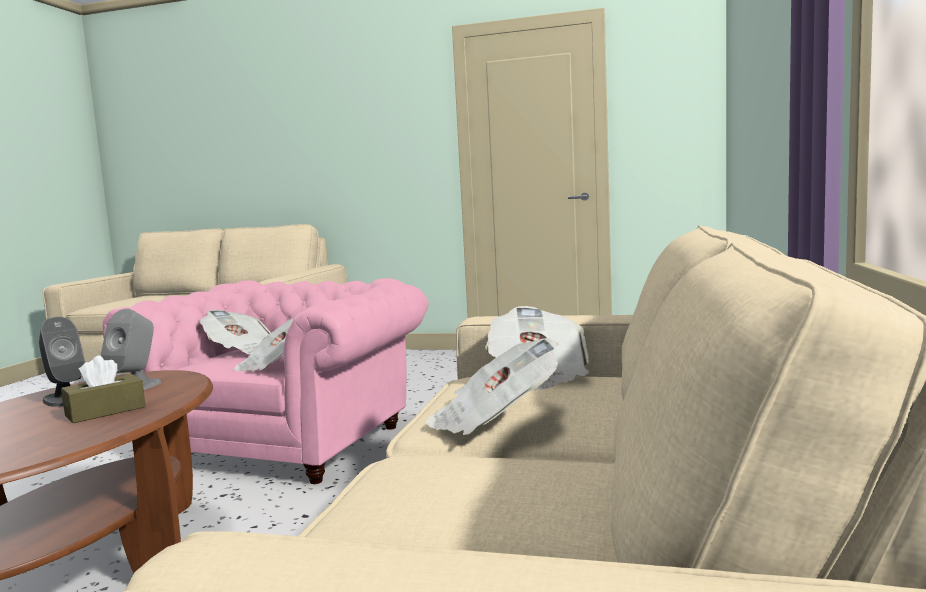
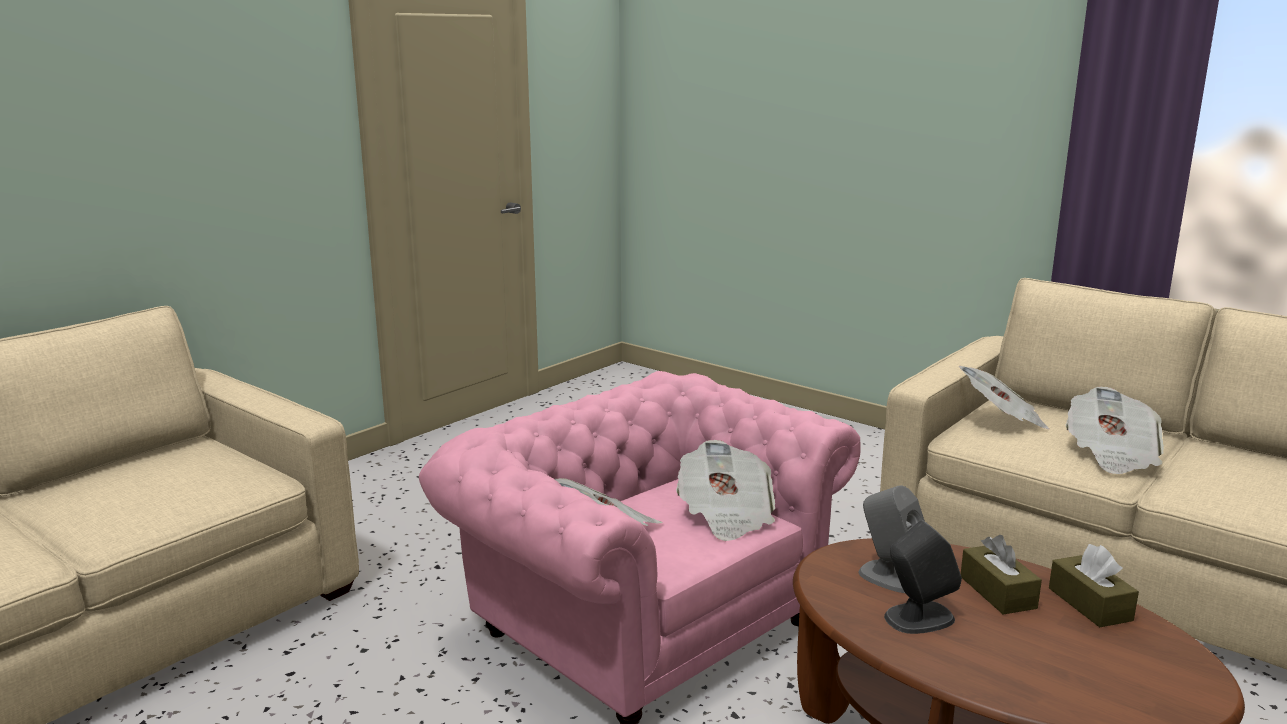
camera: 65 degrees left, 10 degrees up
(77, 436) = (1089, 604): none -> brown tissue box

